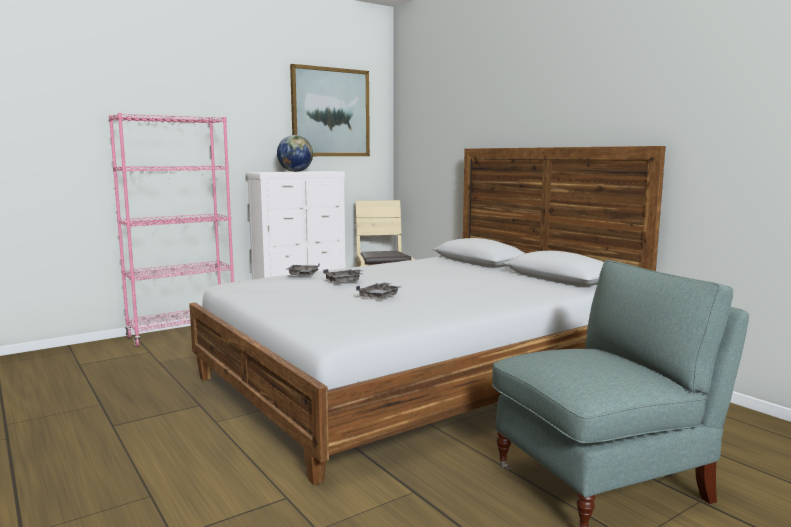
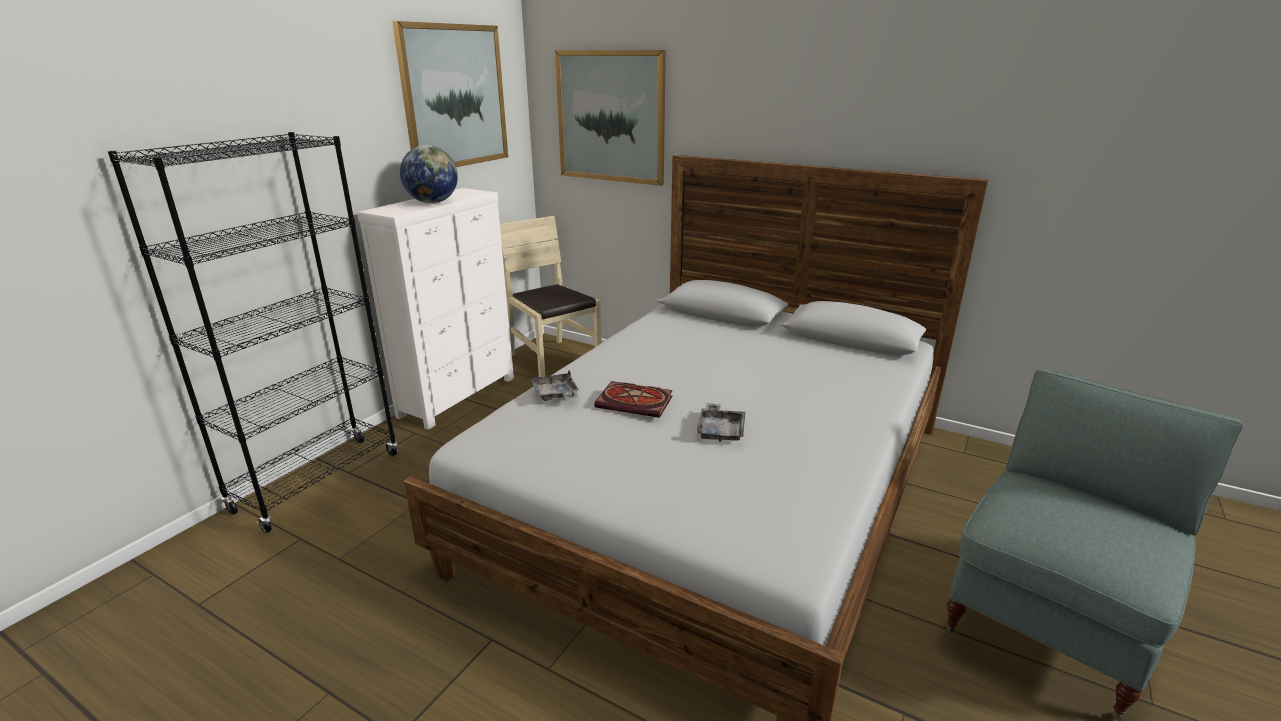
camera: 25 degrees left, 15 degrees up
(182, 334) = (318, 481): pink bookcase -> black bookcase
(344, 280) = (636, 402): grey tray -> book
(435, 127) = (610, 117): none -> picture

